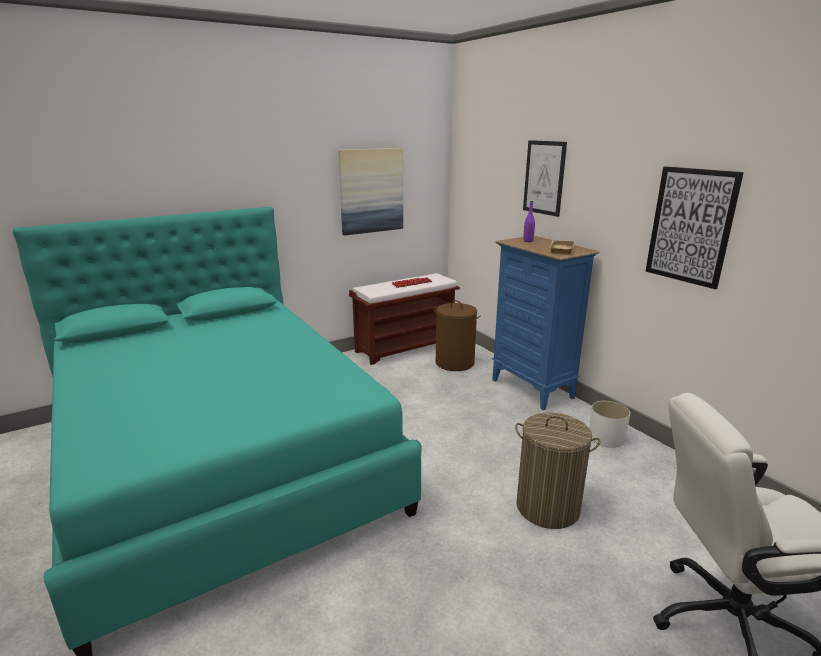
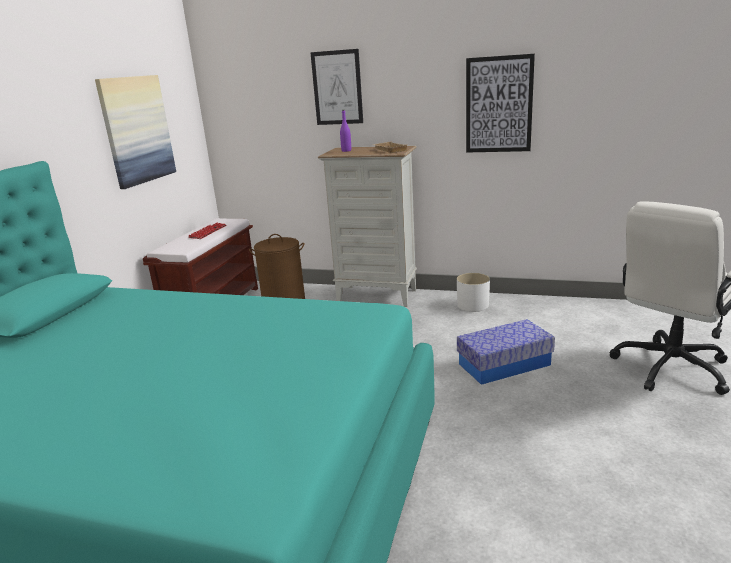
camera: 40 degrees left, 0 degrees up
(532, 390) = (378, 297): blue dresser -> white dresser
(547, 507) = (504, 364): laundry basket -> storage box

